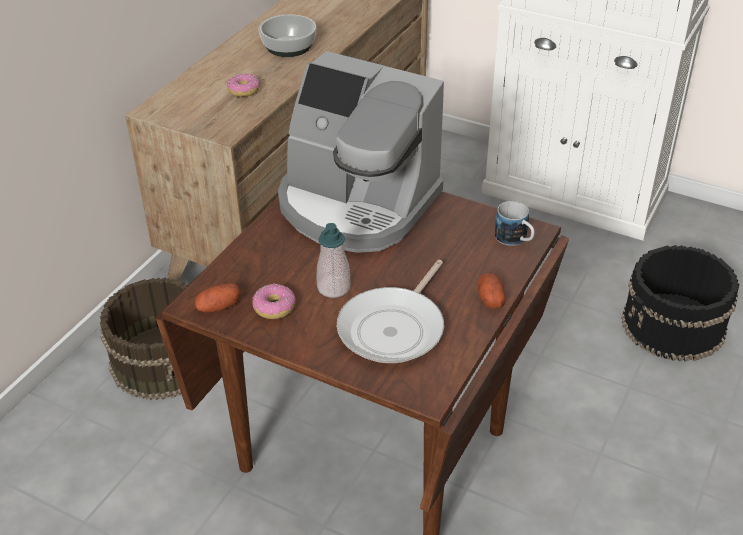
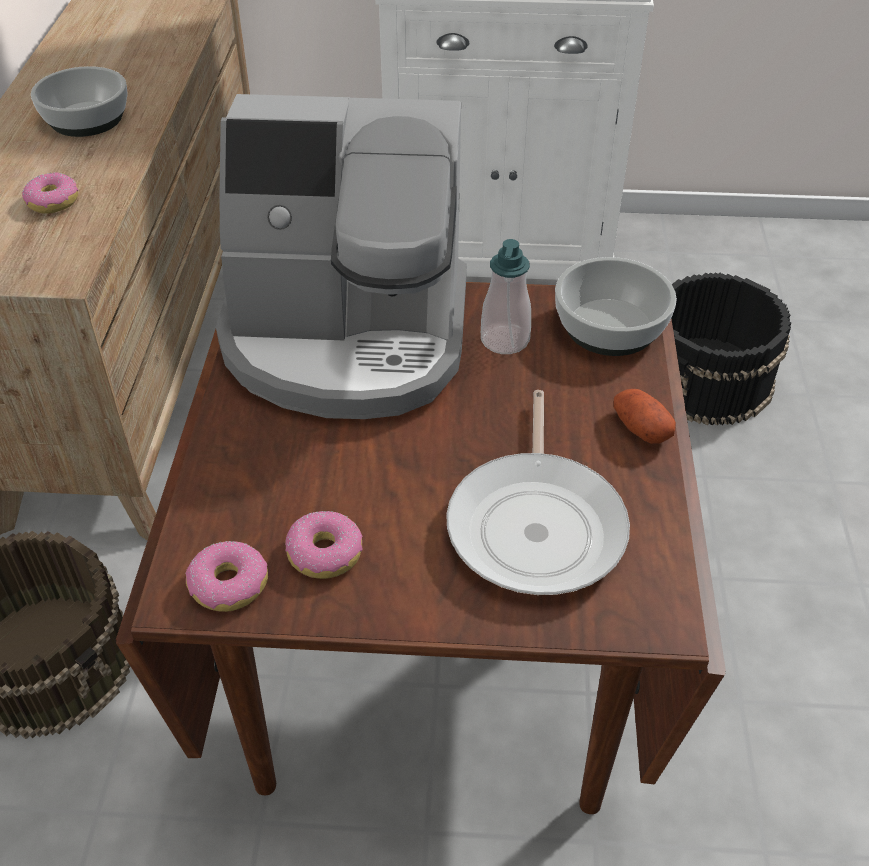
camera: 25 degrees left, 5 degrees up
(218, 307) = (228, 585): potato -> donut
(333, 288) = (399, 486): soap dispenser -> soap dispenser (505, 340)
(515, 240) = (611, 327): mug -> bowl

